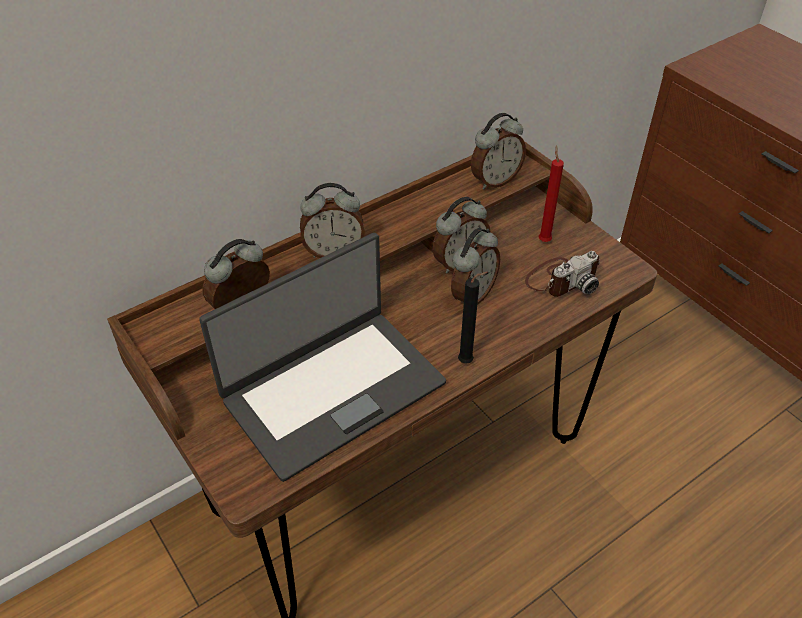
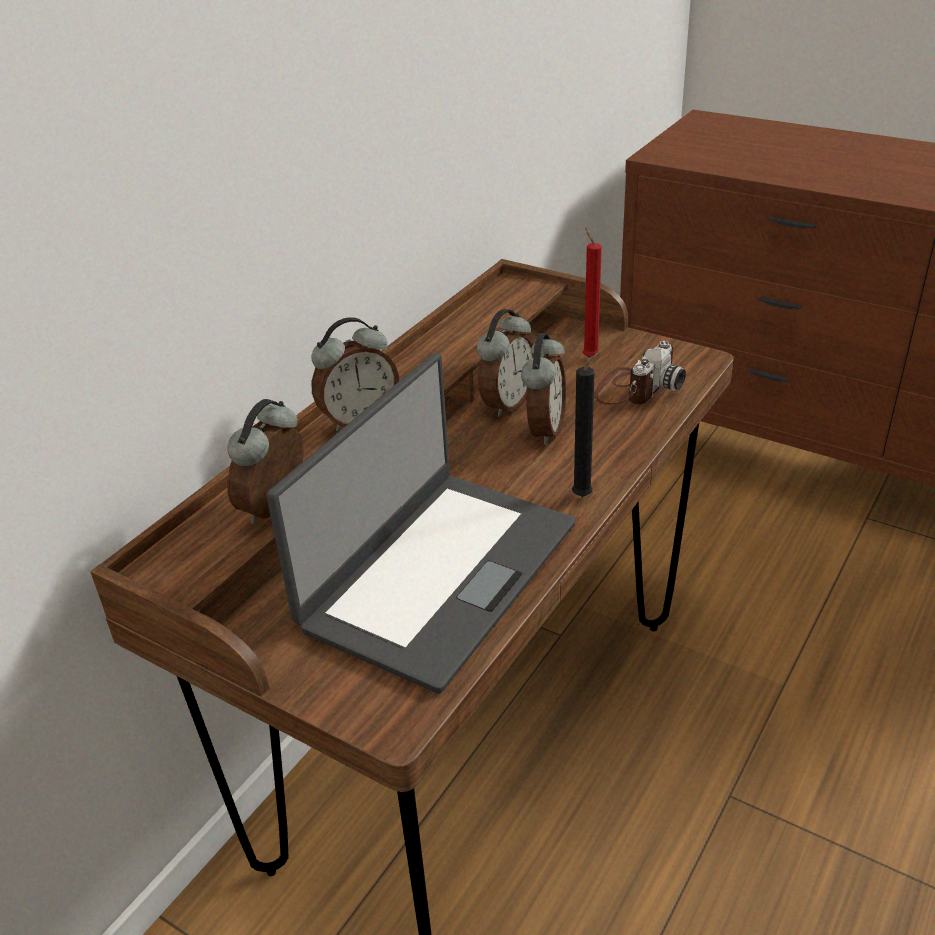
camera: 20 degrees left, 10 degrees down
(494, 180) = (506, 305): alarm clock -> none

